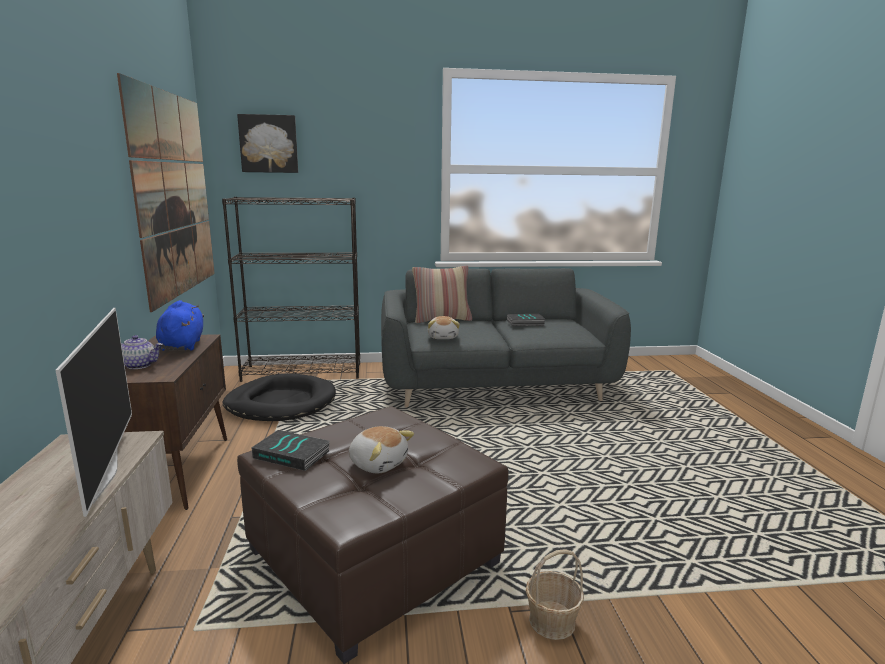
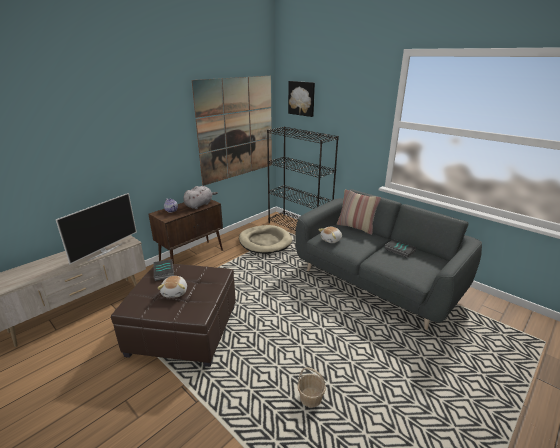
camera: 50 degrees right, 10 degrees up
(182, 345) = (199, 205): blue plush toy -> grey plush toy
(281, 403) = (265, 241): black dog bed -> beige dog bed
(551, 621) = (184, 402): basket -> basket (310, 398)

